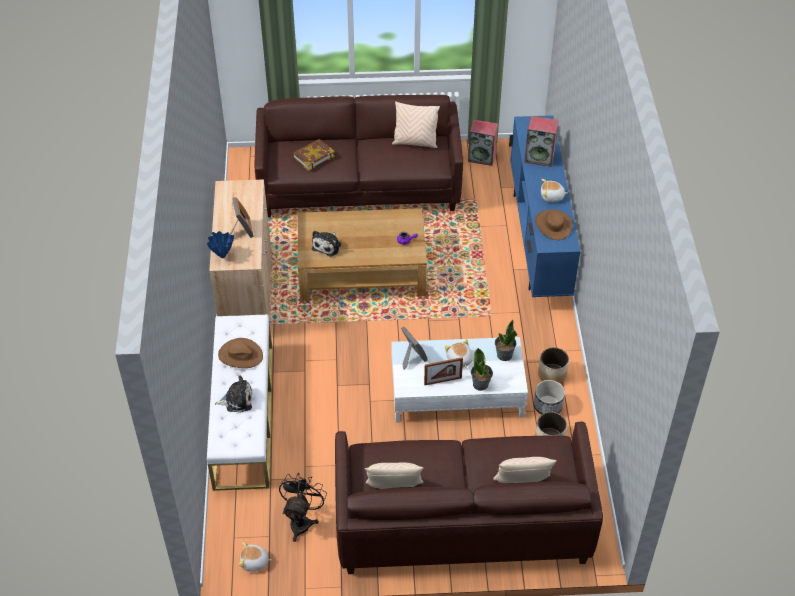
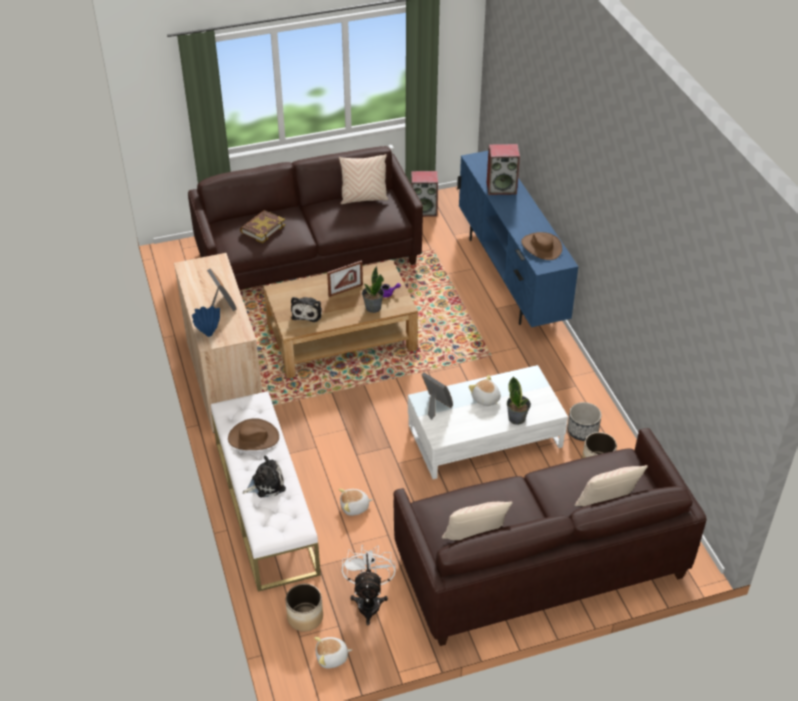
camera: 15 degrees left, 5 degrees down
(302, 520) = (369, 601): black fan -> white fan
(443, 381) = (476, 422): picture frame -> picture frame (345, 290)
(504, 355) = (529, 385): potted plant -> potted plant (373, 307)
(552, 197) = (529, 221): plush toy -> plush toy (355, 507)
(552, 374) = (575, 400): planter -> planter (305, 617)

